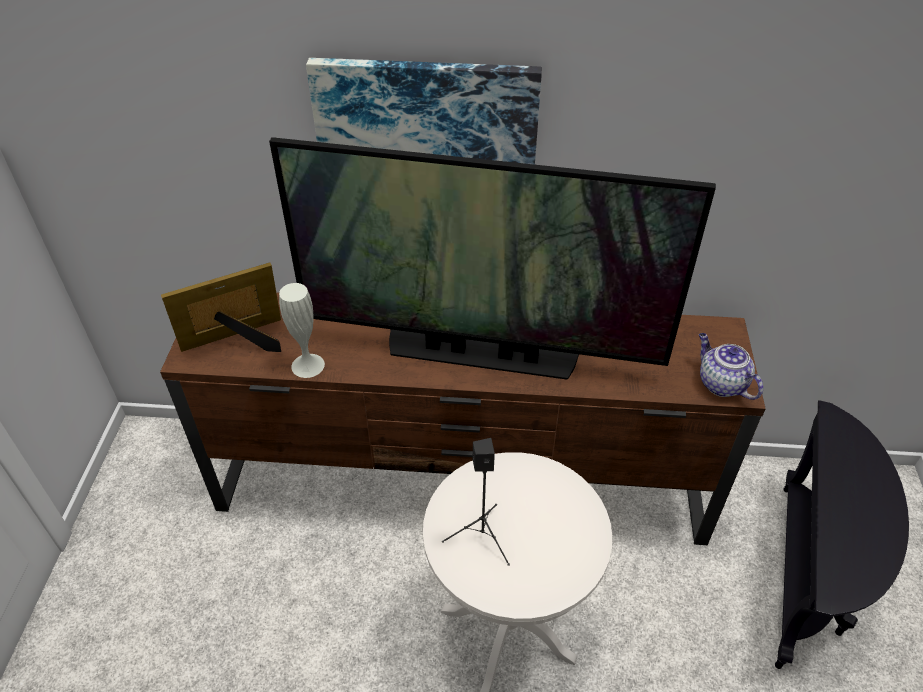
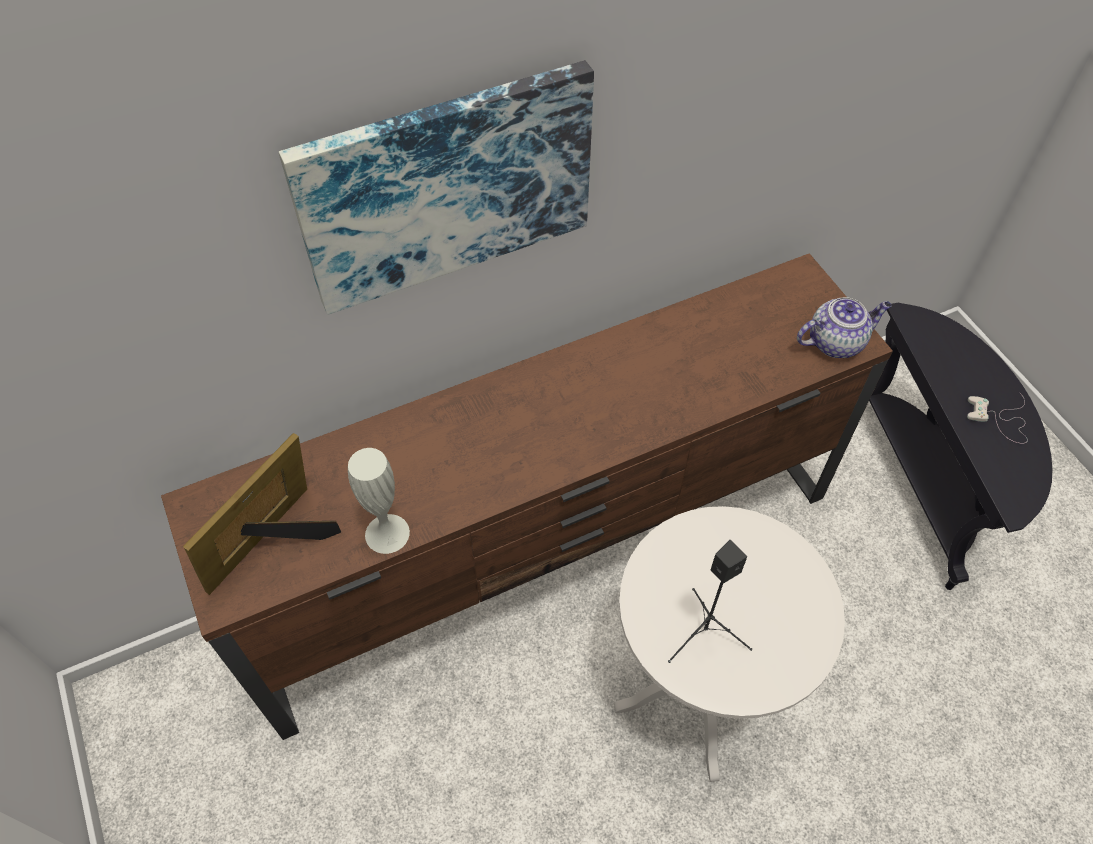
camera: 30 degrees left, 10 degrees up
(481, 353) = (575, 421): television -> none
(720, 383) = (836, 342): teapot -> teapot turned 135 degrees clockwise
(866, 525) = (1000, 420): none -> white game controller

